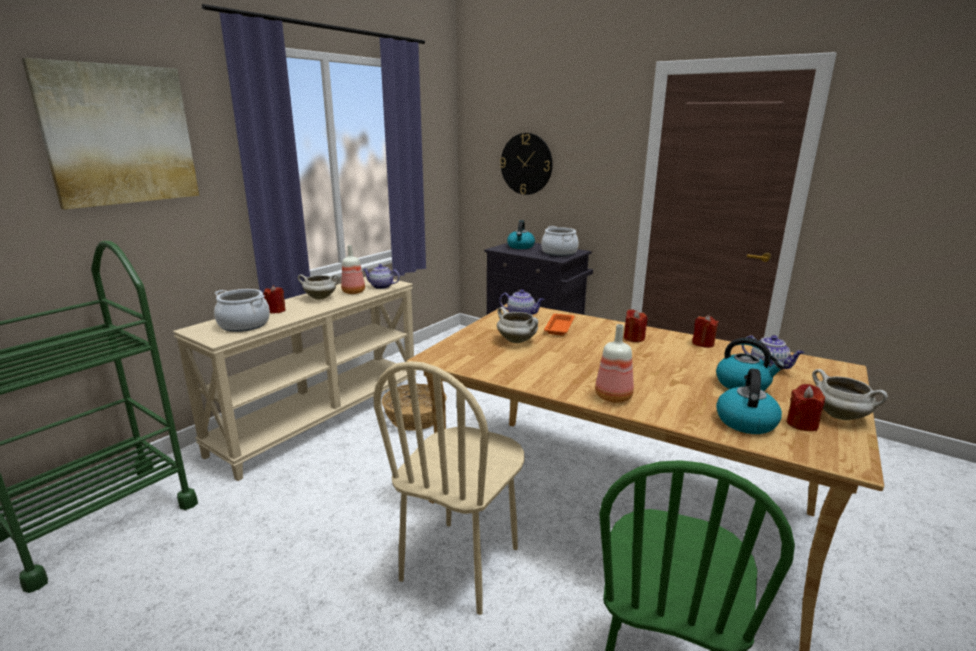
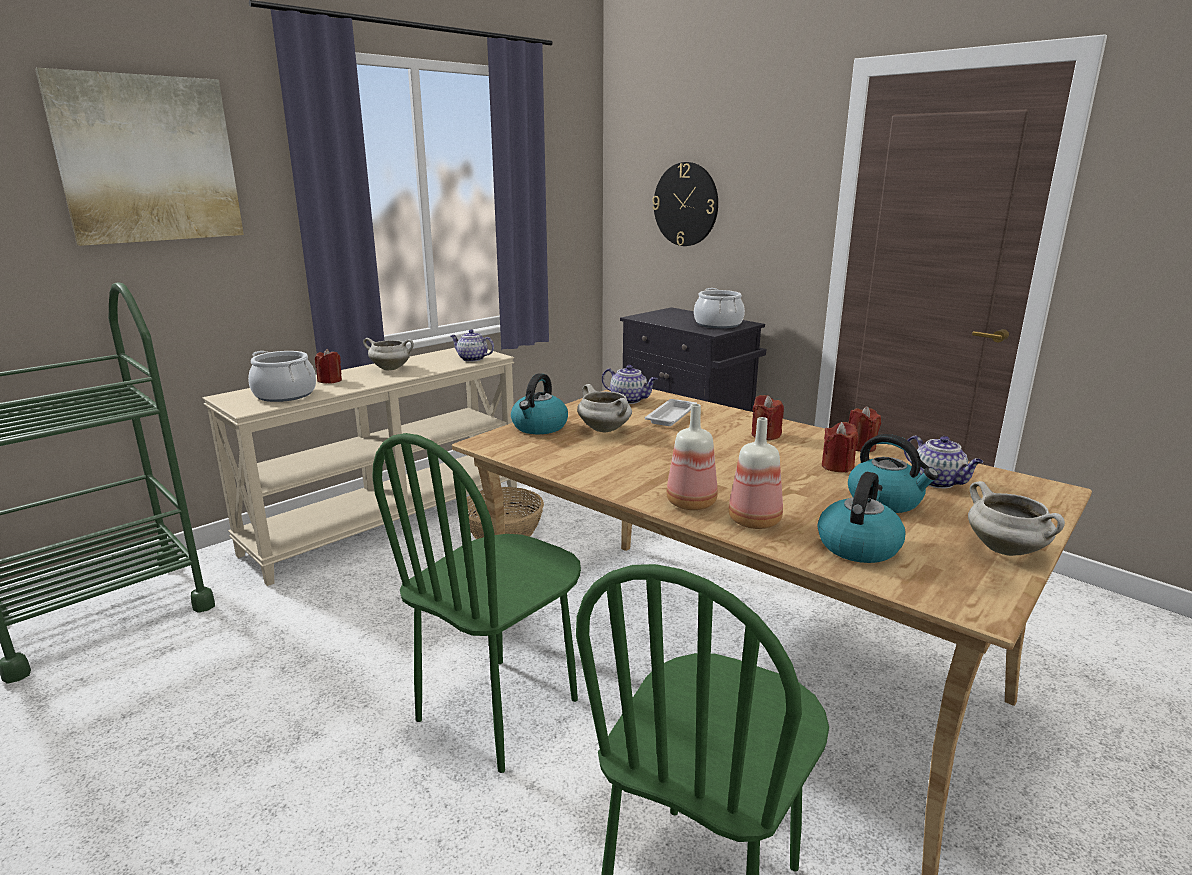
camera: 10 degrees right, 0 degrees up
(354, 292) = (435, 364): bottle -> bottle (756, 521)
(461, 564) = (499, 710): beige chair -> green chair
(520, 246) = (670, 315): kettle -> kettle (539, 427)
(559, 327) = (672, 416): orange tray -> white tray
(802, 424) = (939, 556): red candle -> red candle (837, 466)

